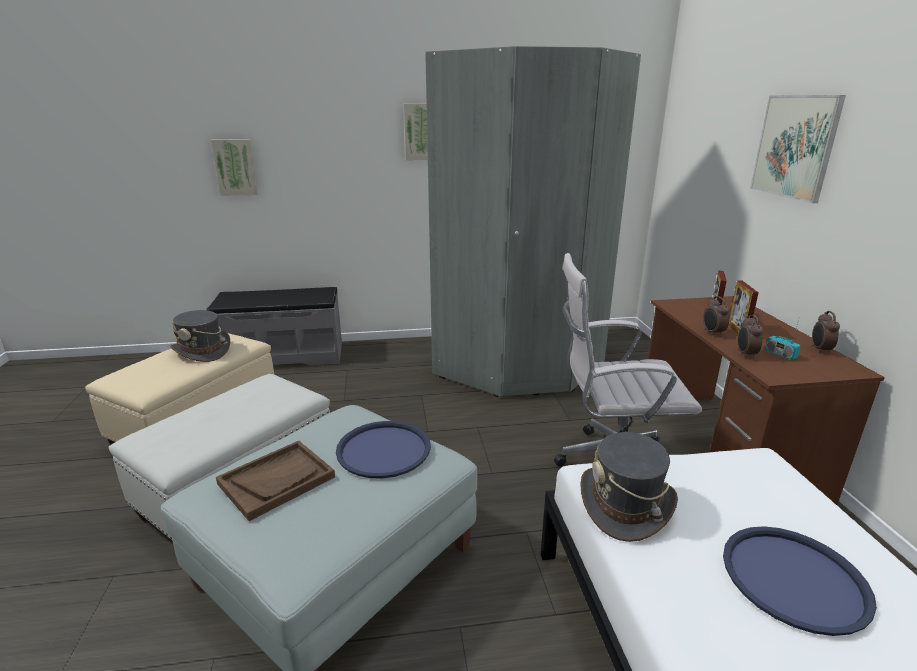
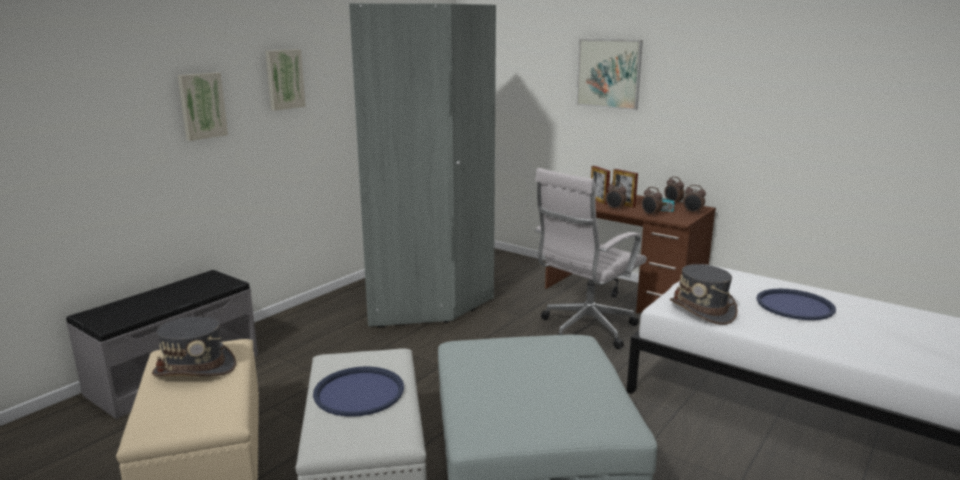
camera: 45 degrees left, 5 degrees down
(235, 167) = (80, 141): picture -> picture (201, 106)
(277, 480) = (516, 395): brown tray -> none
(383, 450) = (538, 350): blue tray -> blue tray (359, 392)
(822, 371) = (692, 212): none -> alarm clock

